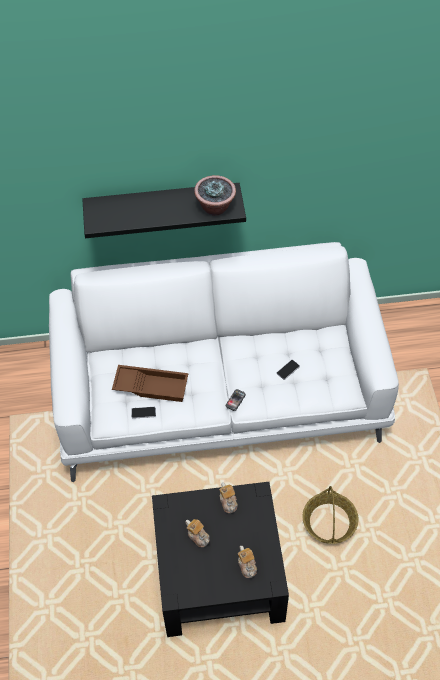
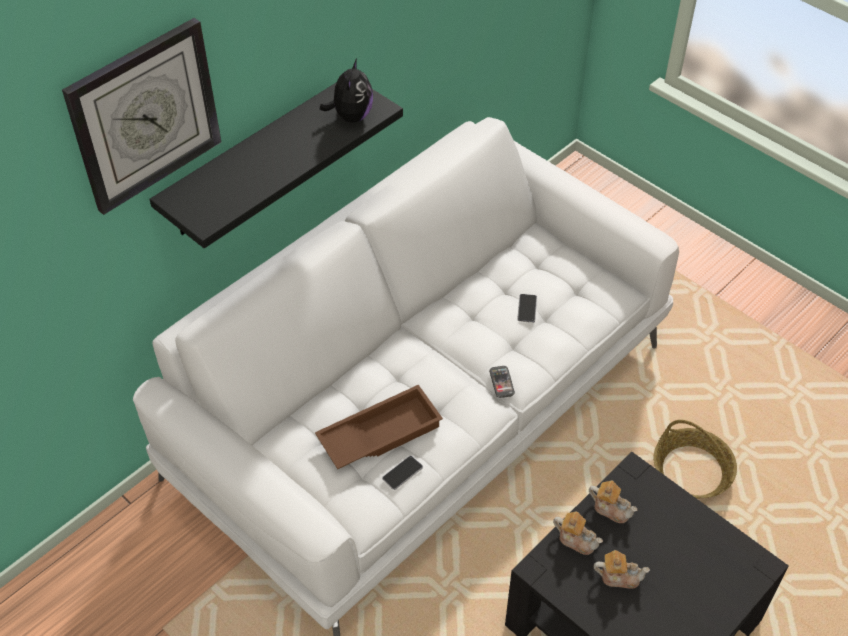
camera: 40 degrees left, 5 degrees down
(85, 156) = (145, 115): none -> wall clock
(215, 207) = (351, 116): potted plant -> plush toy
(247, 565) = (710, 567): teapot -> teapot (576, 539)

